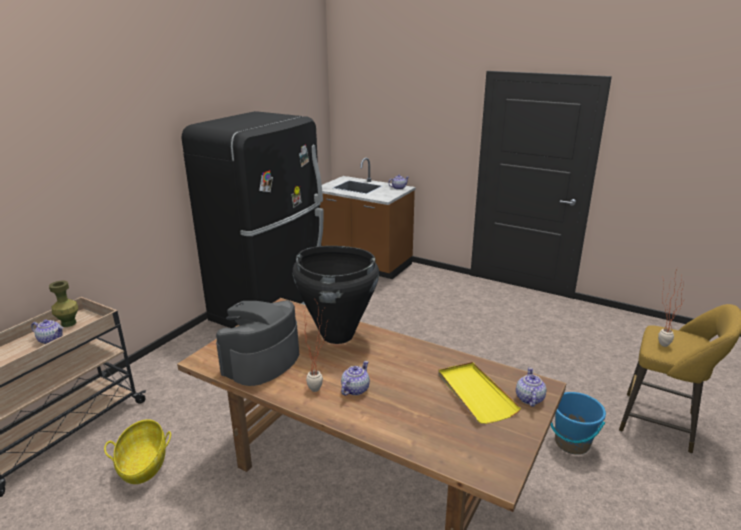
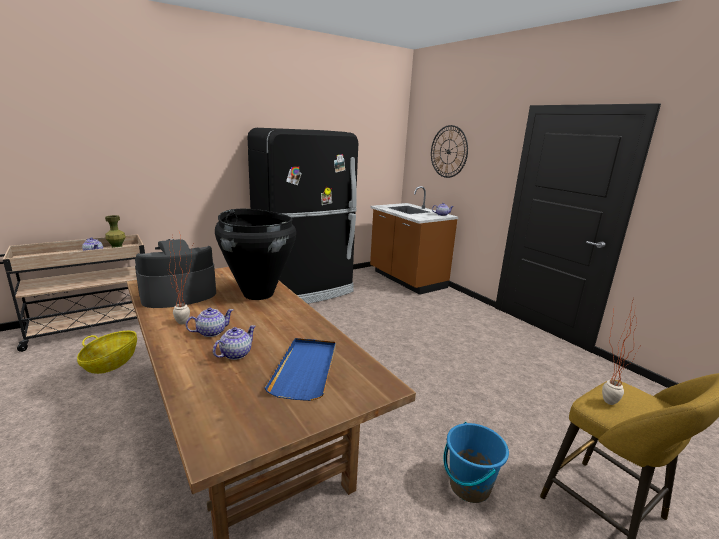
camera: 25 degrees right, 5 degrees down
(392, 116) = (448, 151): none -> wall clock
(475, 394) = (305, 369): yellow tray -> blue tray
(529, 399) = (353, 392): teapot -> teapot (235, 354)

